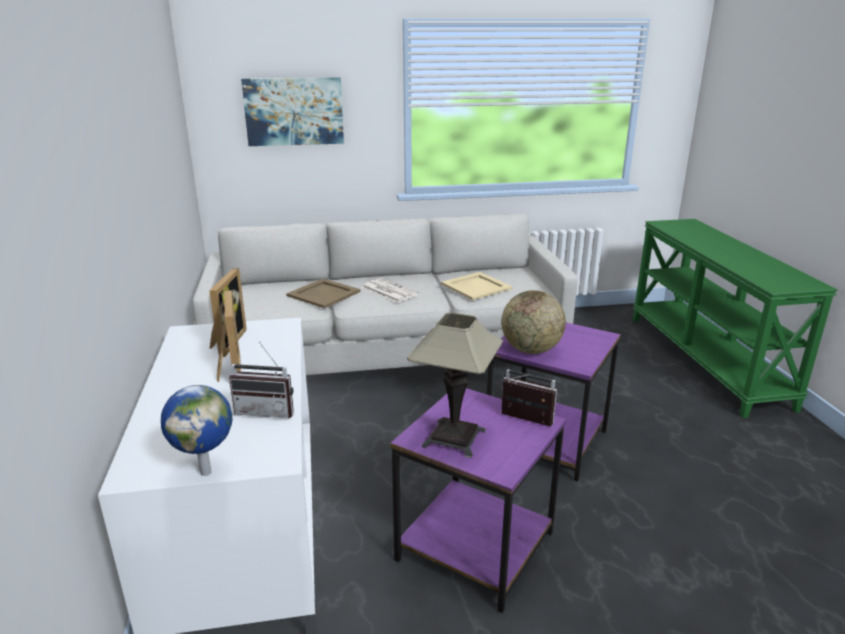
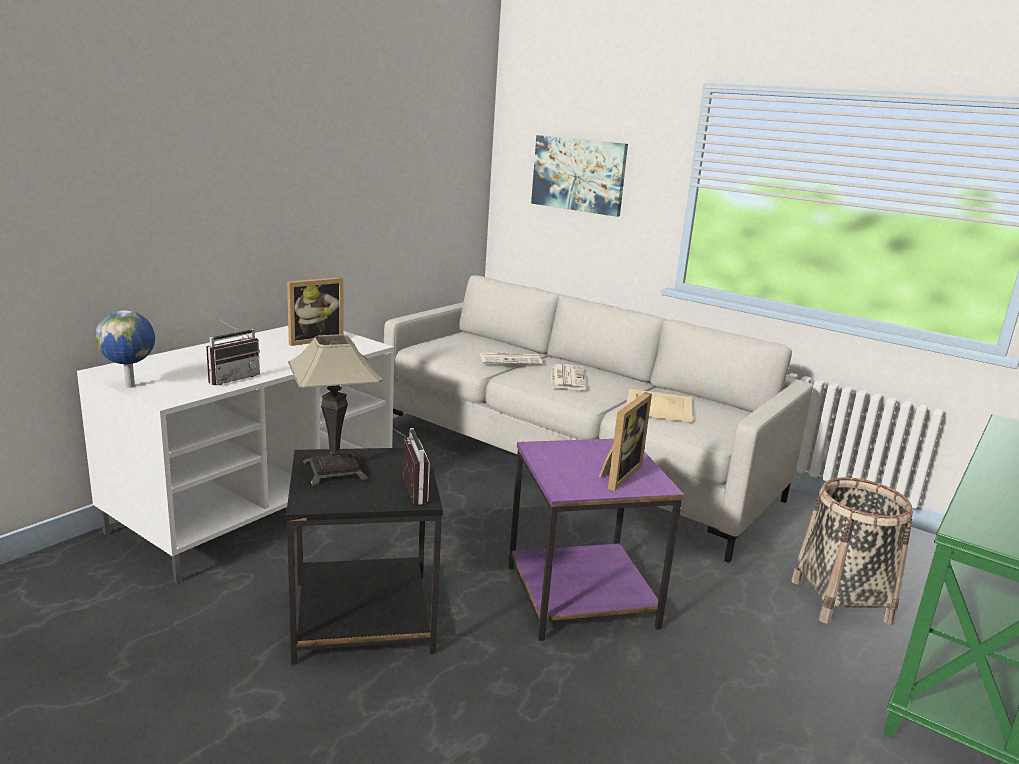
camera: 45 degrees right, 5 degrees down
(229, 372) = (270, 353): picture frame -> picture frame (617, 474)
(267, 410) = (231, 378): radio -> radio turned 105 degrees counterclockwise
(323, 293) = (511, 359): beige tray -> newspaper
(474, 544) = (364, 614): purple side table -> black side table
(531, 350) = (554, 459): globe -> none
(633, 364) = (841, 601): none -> basket

